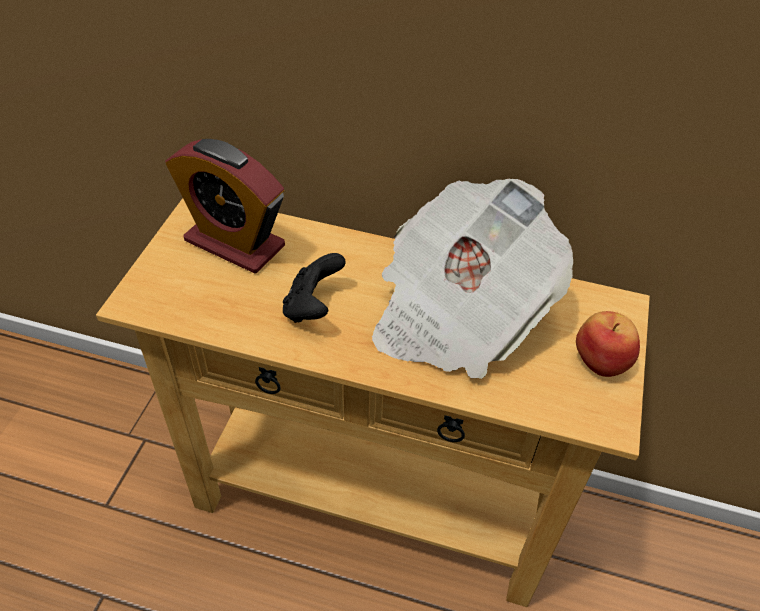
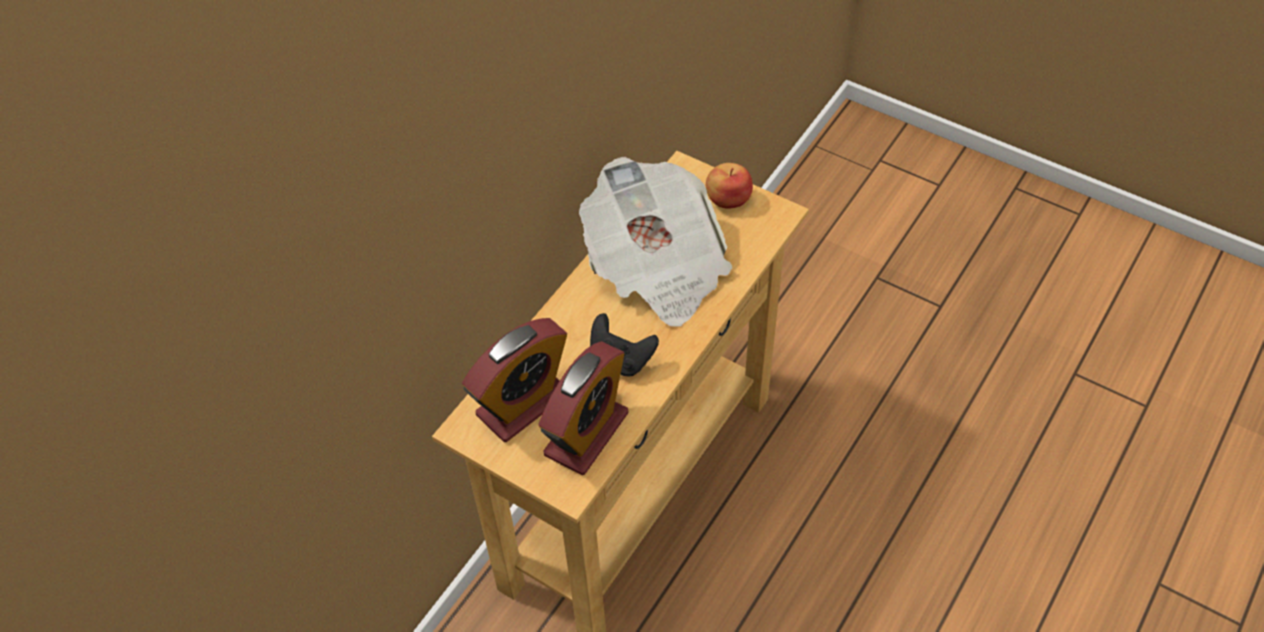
camera: 70 degrees left, 5 degrees up
(205, 299) = (586, 434): none -> alarm clock

